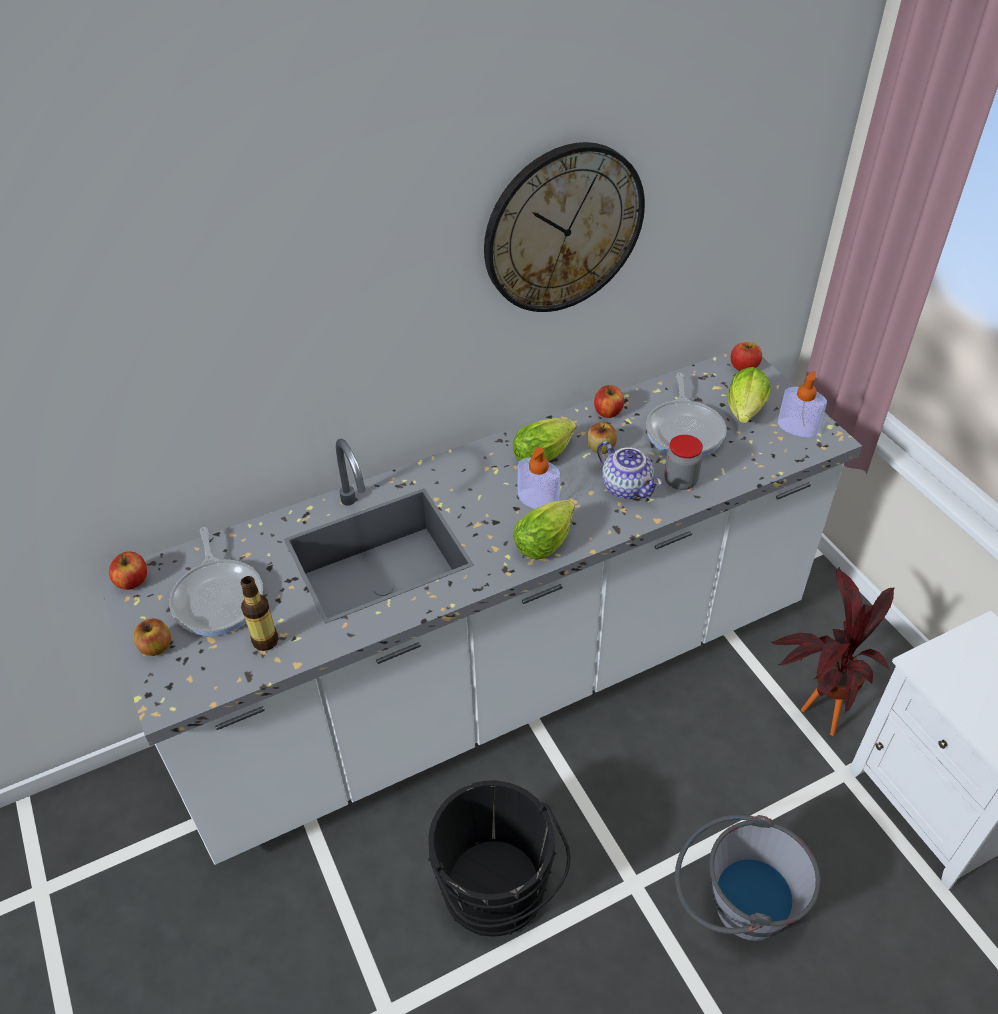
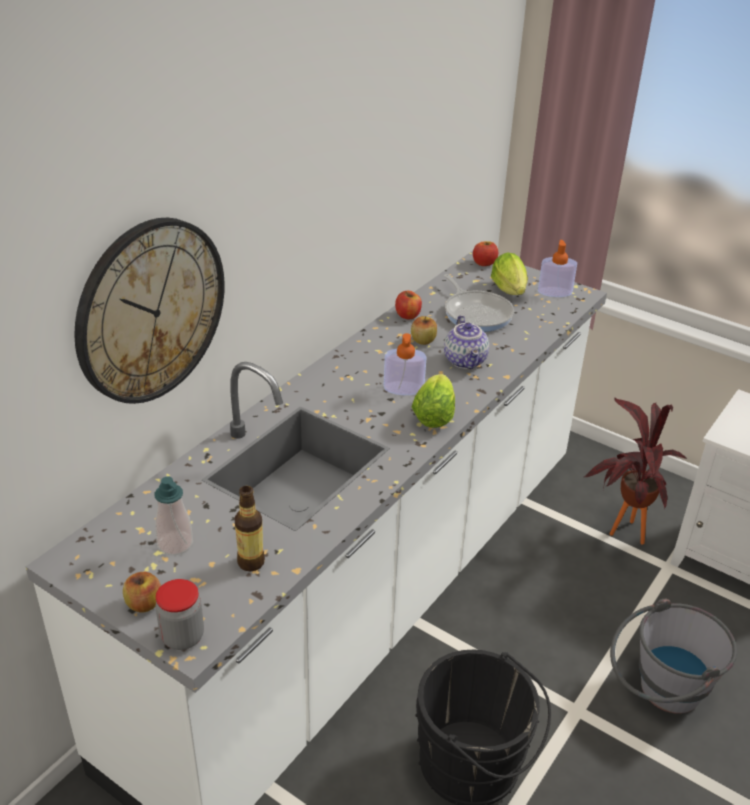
camera: 30 degrees left, 10 degrees down
(132, 581) = (72, 559): apple -> none
(219, 597) = (175, 544): frying pan -> soap dispenser
(545, 454) = (382, 356): lettuce -> none
(563, 229) = (366, 147): wall clock -> wall clock (151, 310)
(627, 487) = (466, 361): teapot -> teapot turned 60 degrees clockwise
(680, 481) = (501, 346): jar -> jar (182, 637)

